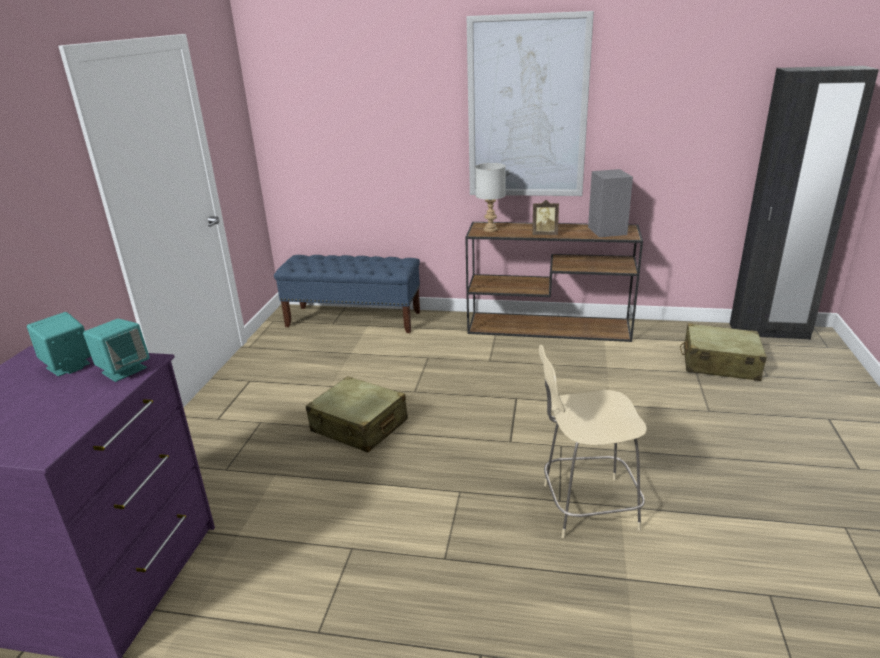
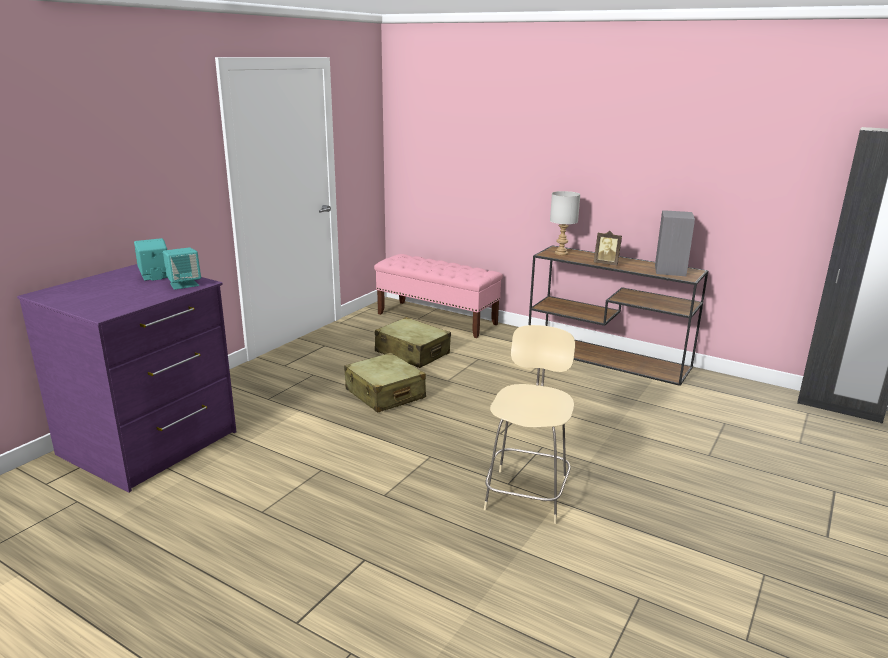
camera: 20 degrees right, 5 degrees down
(354, 319) = (437, 319): blue bench -> pink bench
(527, 109) = (611, 145): picture -> none
(586, 507) = (527, 493): beige chair -> beige chair turned 90 degrees clockwise
(719, 364) = (756, 421): beige suitcase -> beige suitcase (412, 353)

